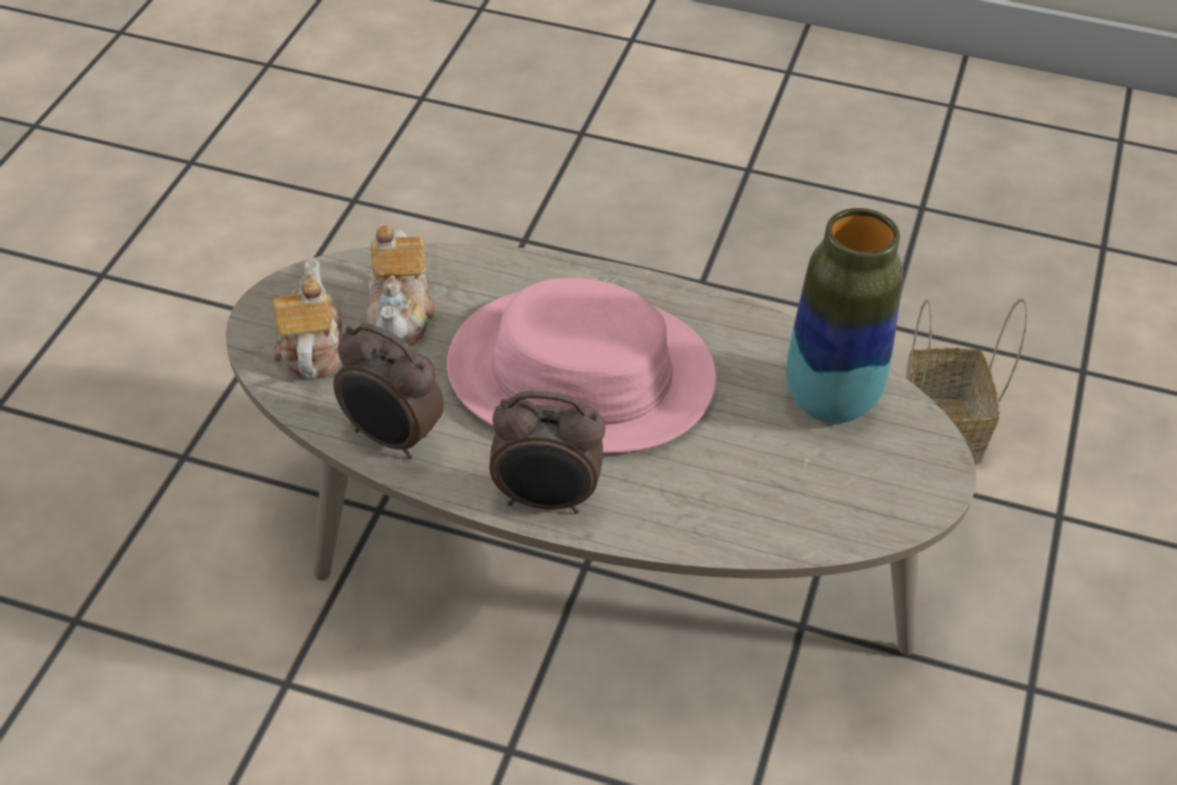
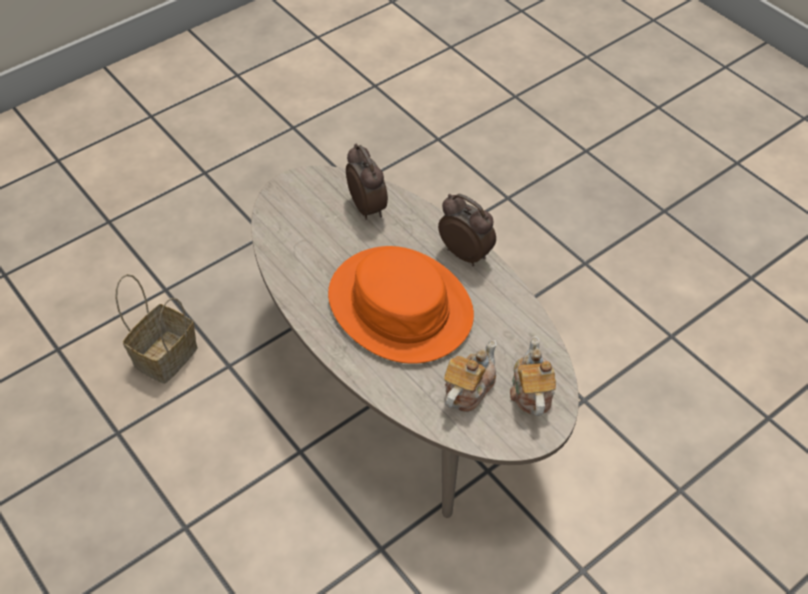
camera: 145 degrees left, 5 degrees up
(309, 349) = (531, 392): teapot -> teapot turned 150 degrees clockwise
(391, 438) = (518, 317): alarm clock -> alarm clock (368, 207)
(580, 375) = (400, 305): pink hat -> orange hat
(831, 400) = (296, 235): vase -> none

